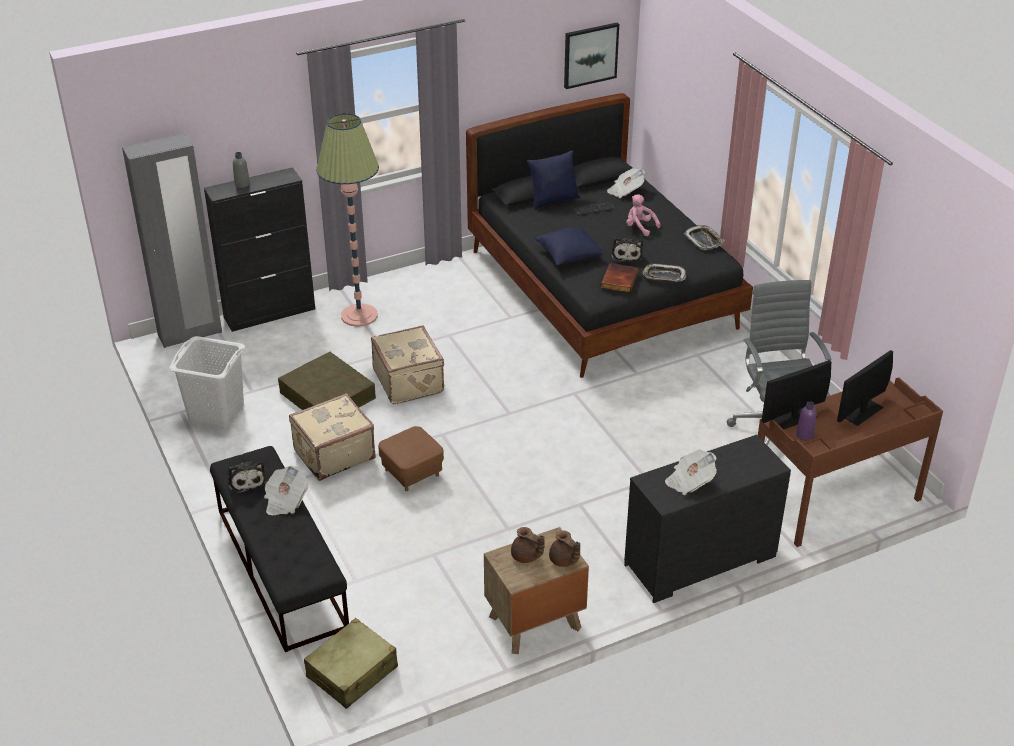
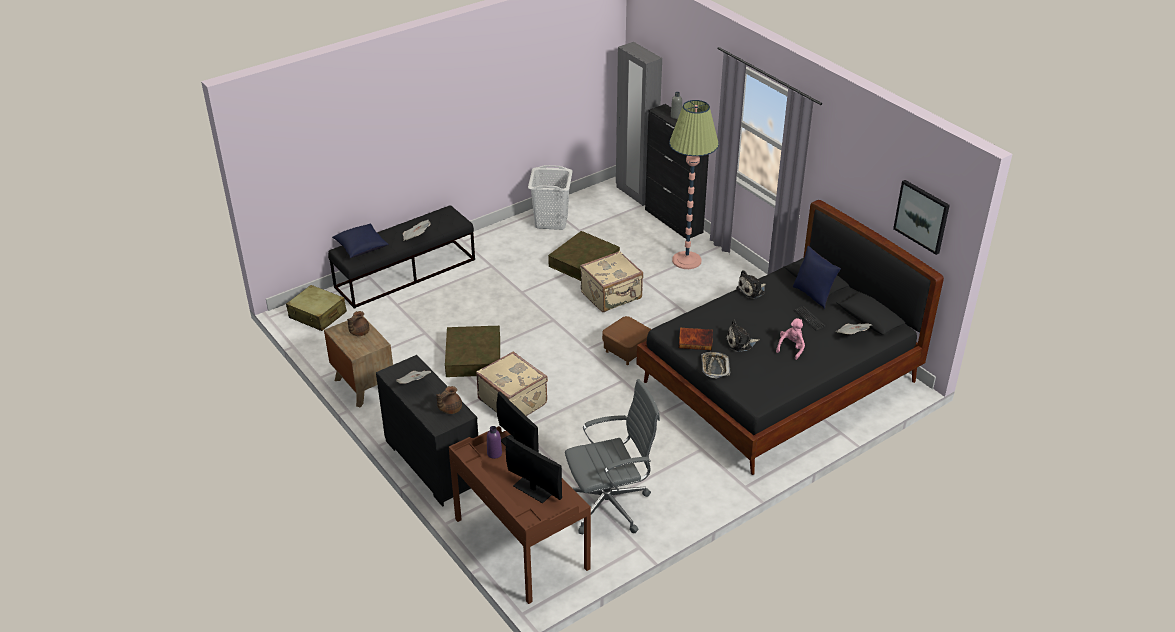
camera: 80 degrees right, 0 degrees up
(246, 481) = (434, 219): plush toy -> plush toy (752, 290)
(333, 454) = (520, 275): beige suitcase -> beige suitcase (513, 401)
(412, 472) = (507, 312): brown ottoman -> brown ottoman (627, 351)
(499, 511) = (473, 356): none -> brown storage box
(564, 560) = (355, 349): brown teapot -> brown teapot (450, 409)
(569, 256) = (725, 311): blue pillow -> blue pillow (361, 248)
(704, 240) = (786, 388): tray -> none

